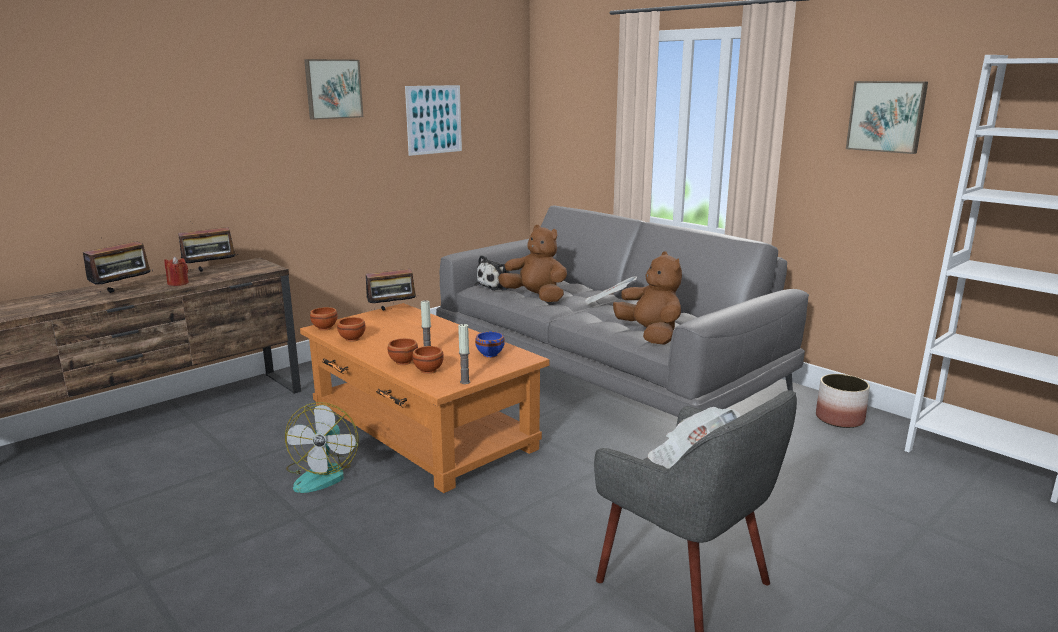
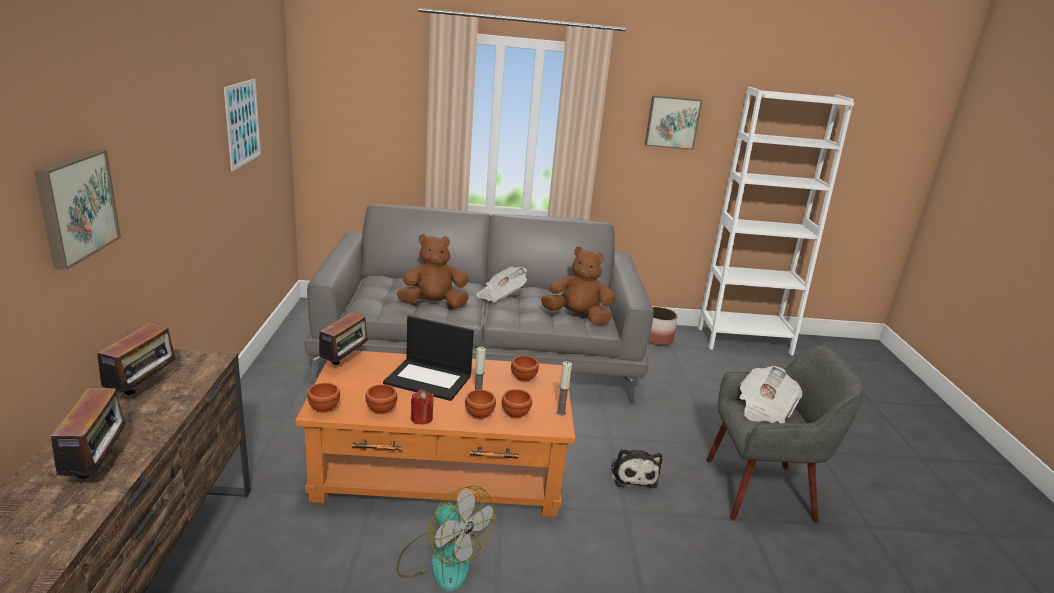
camera: 50 degrees left, 5 degrees up
(178, 283) = (149, 424): red candle -> red candle (421, 418)
(333, 89) = (178, 102): picture -> picture (75, 206)
(421, 334) = (429, 379): none -> laptop
(489, 355) = (523, 379): blue bowl -> brown bowl
(497, 286) = (376, 301): plush toy -> plush toy (633, 475)

